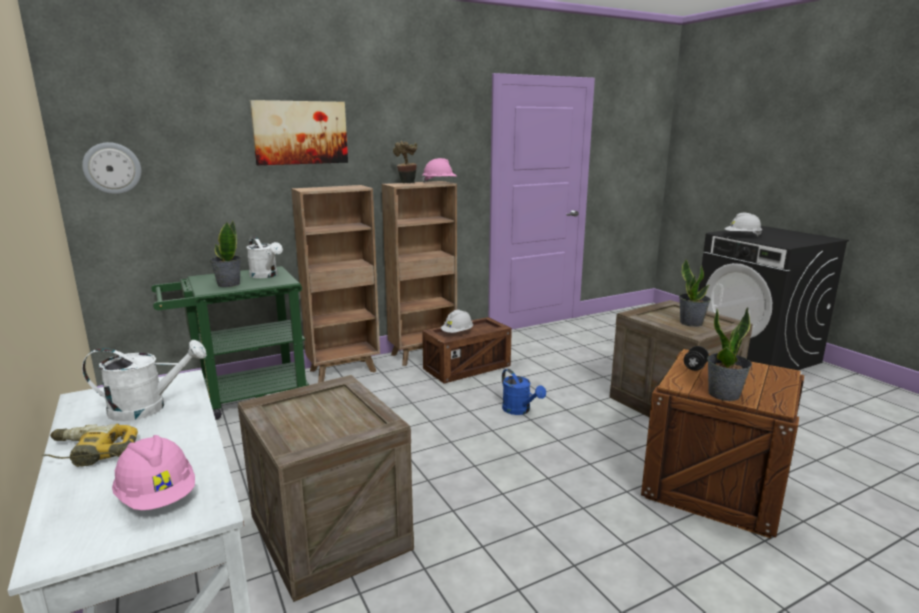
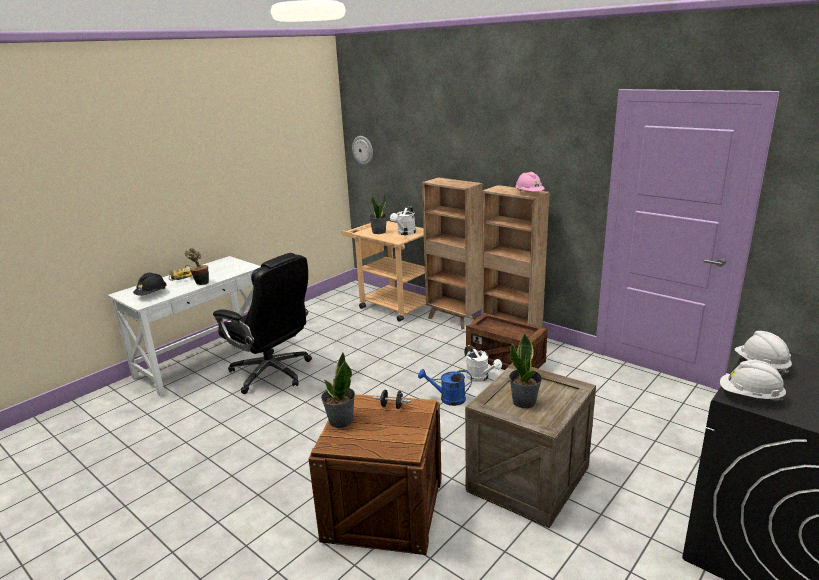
camera: 70 degrees right, 5 degrees up
(148, 408) = (219, 271): white watering can -> white watering can (480, 378)
(158, 497) = (152, 294): pink hard hat -> black hard hat
(243, 397) = (391, 305): green cart -> beige cart
(300, 132) = (450, 137): picture -> none
(331, 533) = (272, 373): crate -> black office chair
(406, 184) = (505, 189): potted plant -> potted plant (201, 283)
(457, 333) = (495, 326): white hard hat -> white hard hat (749, 396)
(520, 410) = (448, 399): blue watering can -> blue watering can turned 60 degrees clockwise

